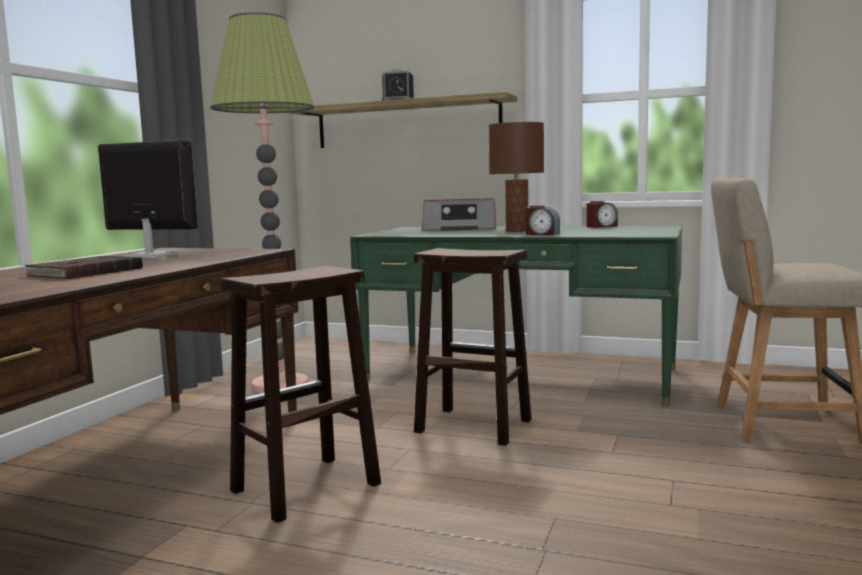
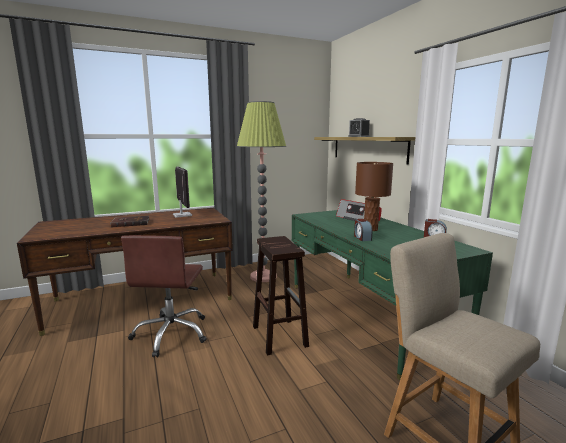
camera: 45 degrees right, 5 degrees up
(304, 488) = (172, 334): brown stool -> brown office chair

